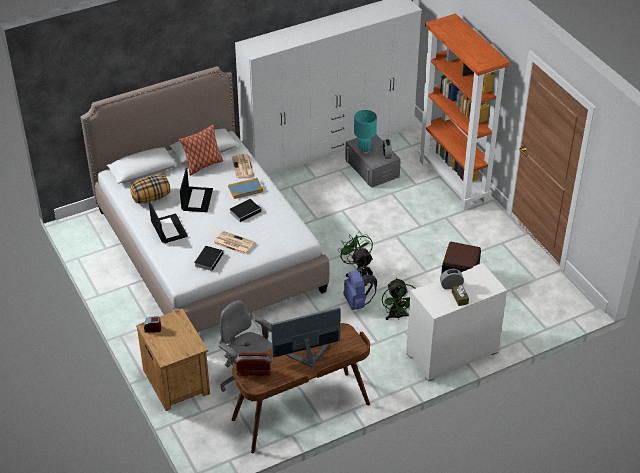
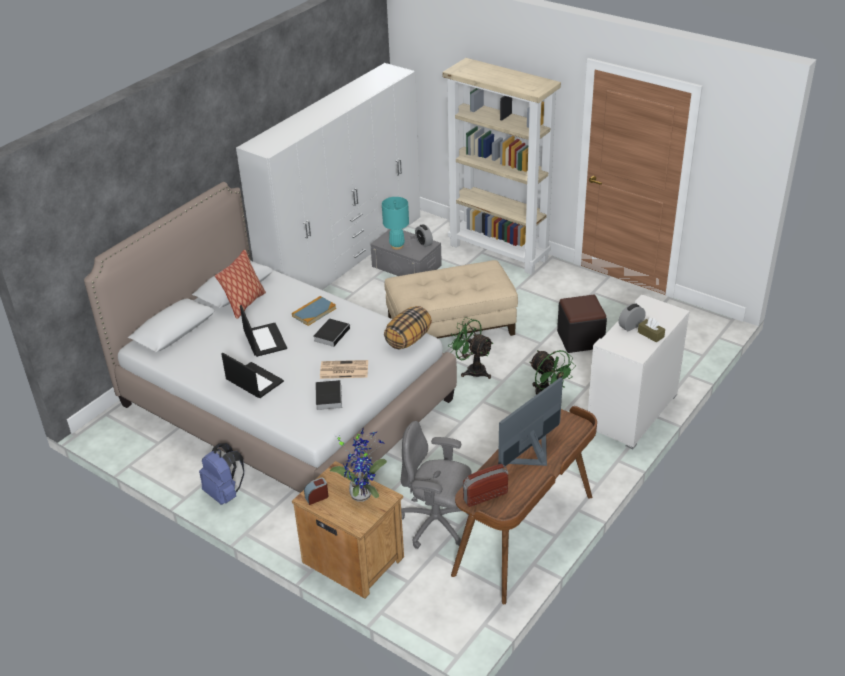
camera: 25 degrees left, 5 degrees down
(151, 198) = (207, 356): pillow -> pillow (408, 339)
(183, 337) = (362, 493): none -> potted plant
(243, 167) = (293, 291): newspaper -> none
(358, 302) = (495, 397): blue backpack -> blue backpack (225, 493)
(368, 231) = (450, 325): none -> beige ottoman
(454, 181) = (499, 252): orange bookcase -> beige bookcase

